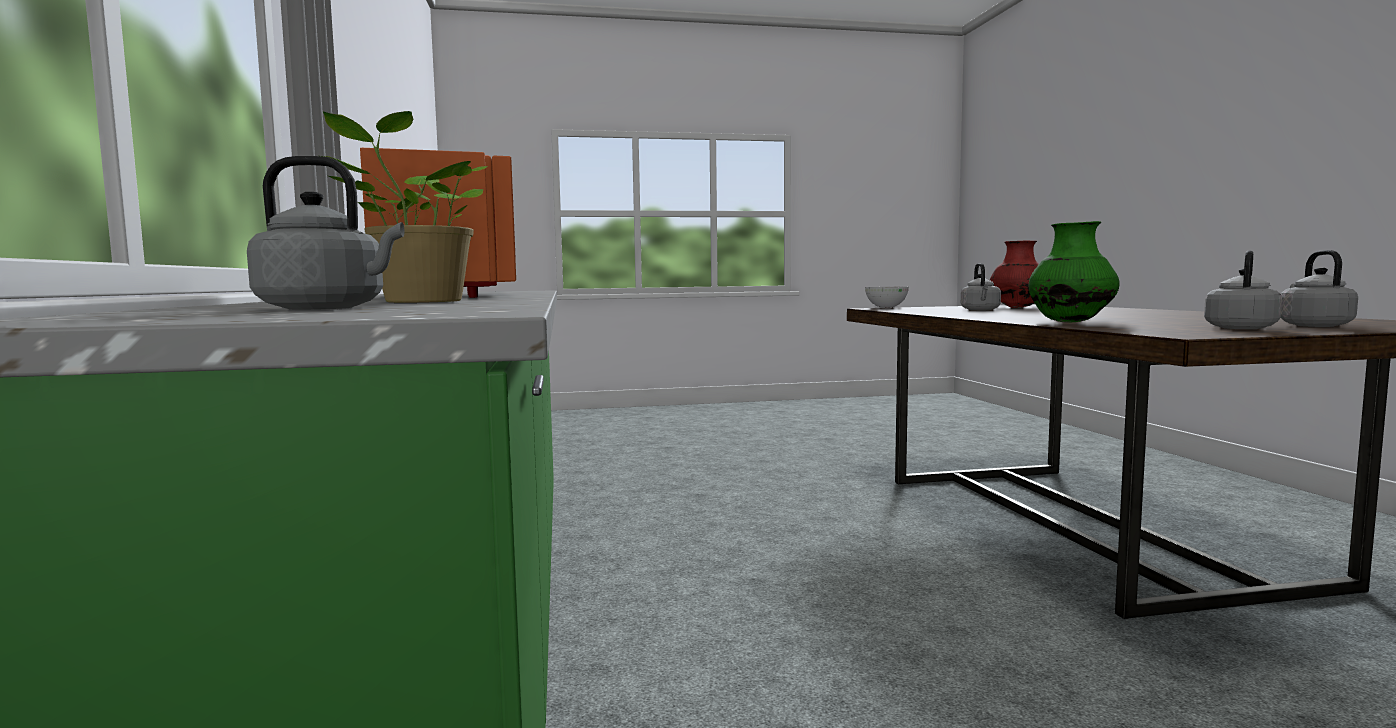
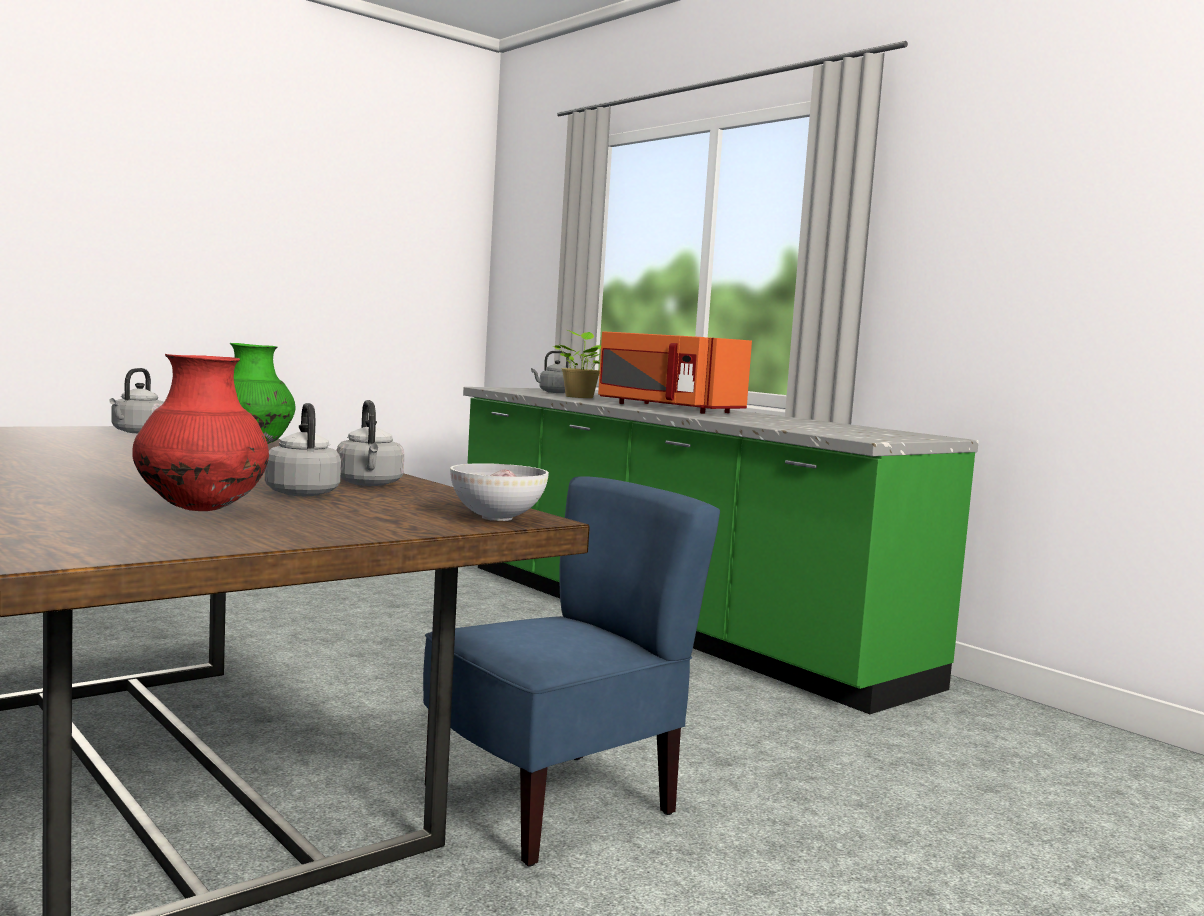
camera: 150 degrees right, 0 degrees up
(827, 490) = (552, 803): none -> blue chair
(1312, 325) = (54, 433): grey kettle -> grey kettle (369, 484)

